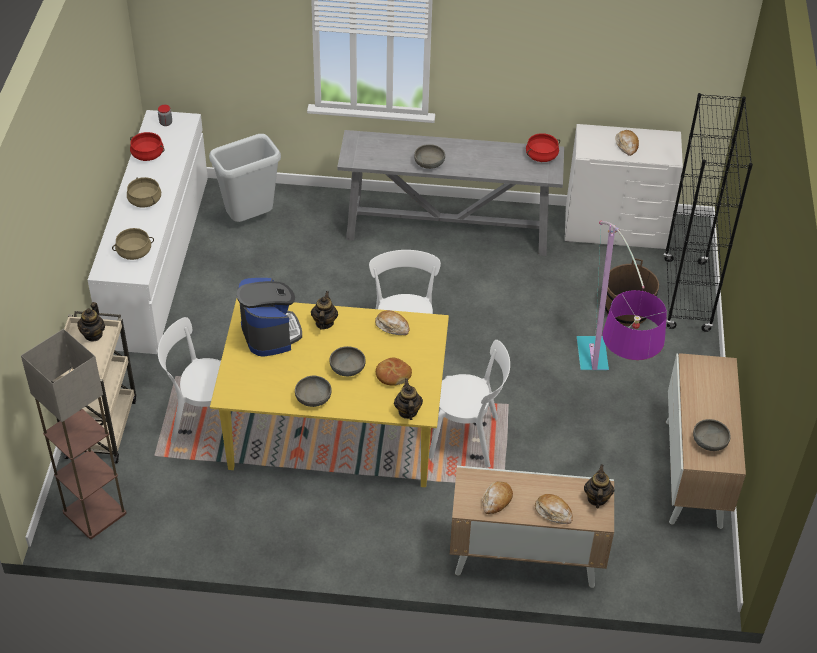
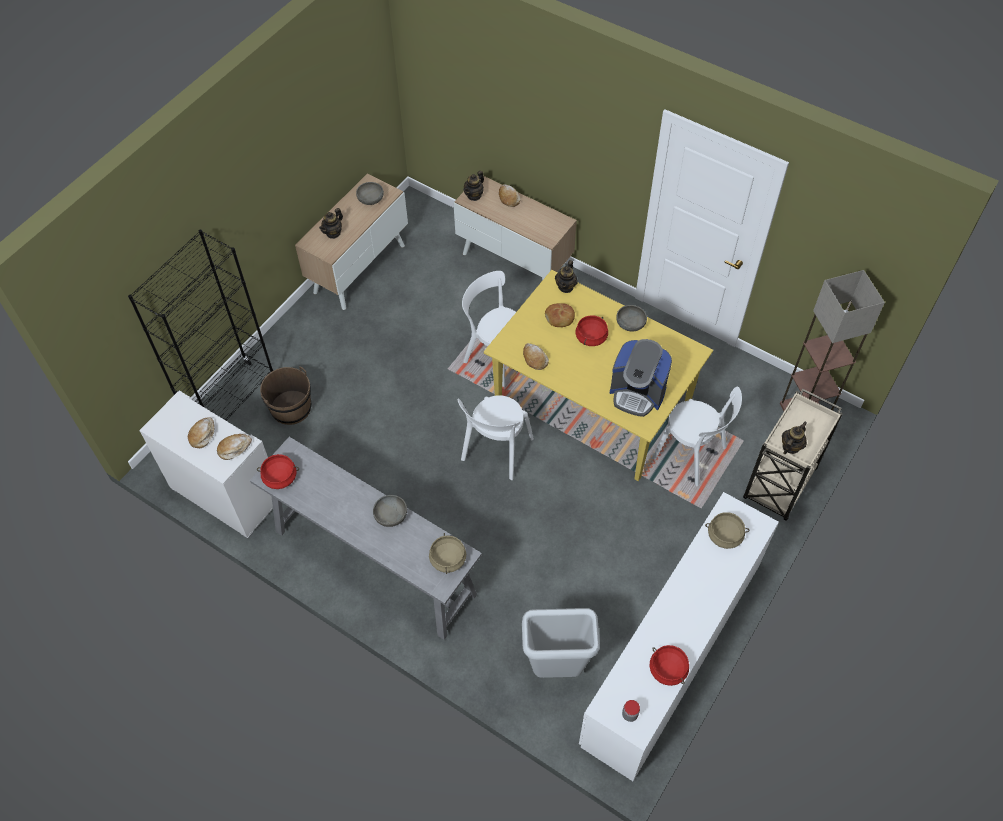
camera: 150 degrees left, 10 degrees up
(145, 200) = (692, 600): beige cooking pot -> beige cooking pot (447, 559)
(270, 333) = (637, 393): coffee machine -> coffee machine turned 75 degrees counterclockwise
(324, 323) = (588, 384): teapot -> teapot (333, 233)
(347, 368) = (591, 337): grey bowl -> red cooking pot
(496, 500) = (540, 218): bread -> bread (234, 448)
(600, 415) = (387, 332): floor lamp -> none

